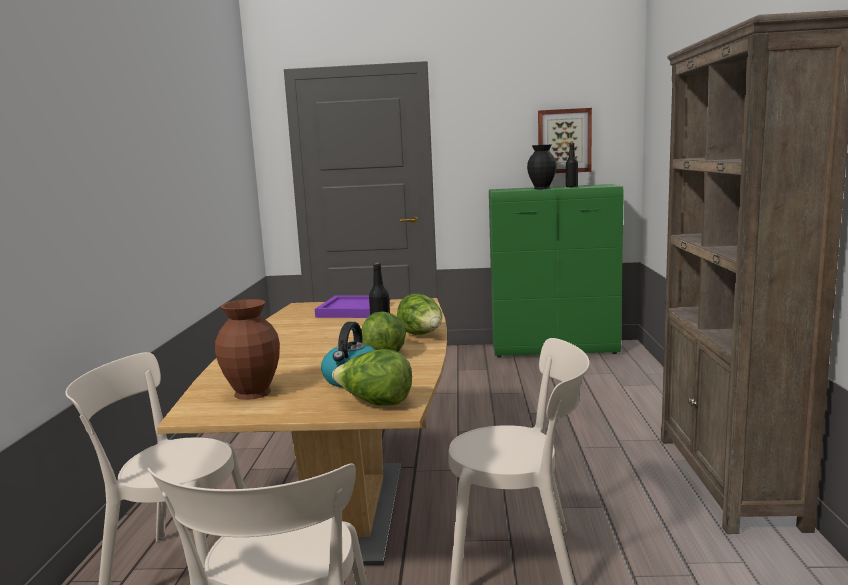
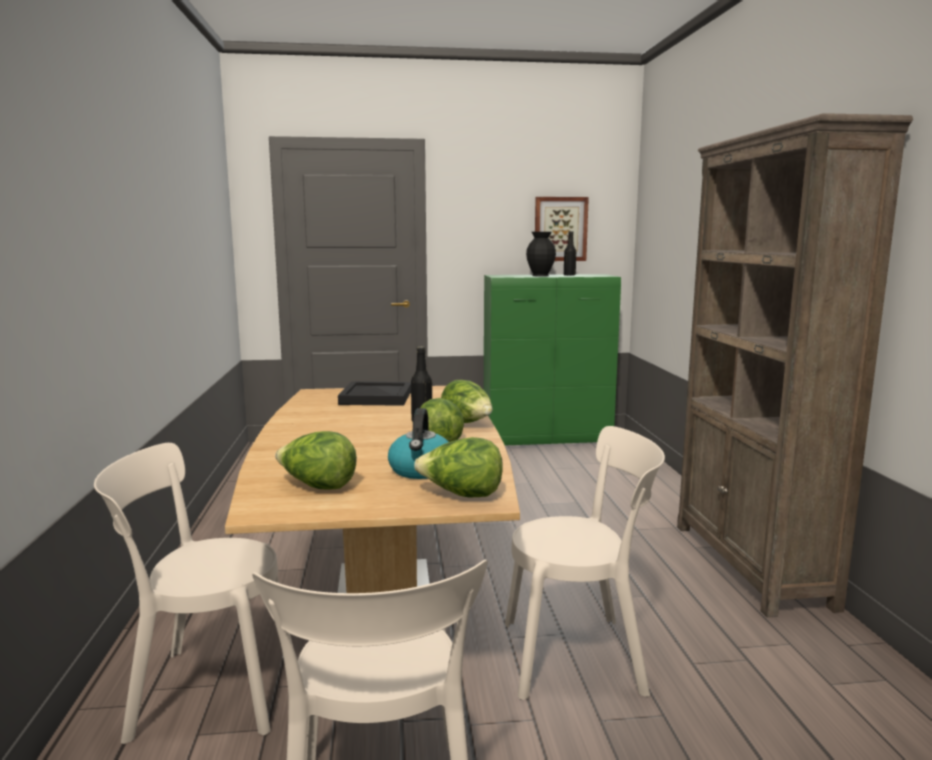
camera: 10 degrees left, 0 degrees up
(253, 393) = (317, 487): brown vase -> lettuce
(355, 310) = (377, 397): purple tray -> black tray

